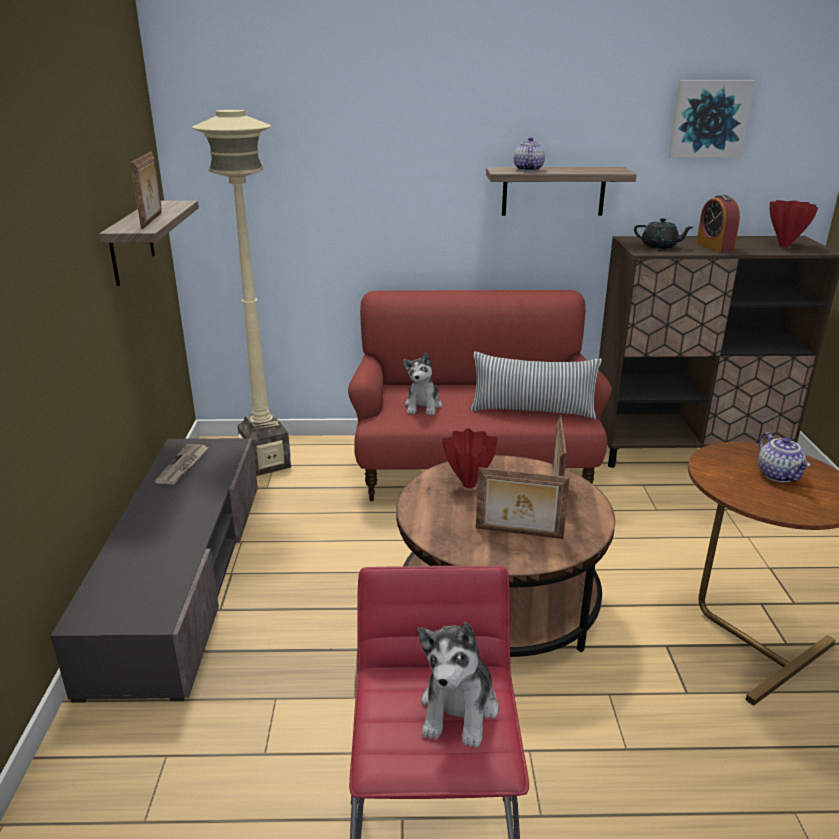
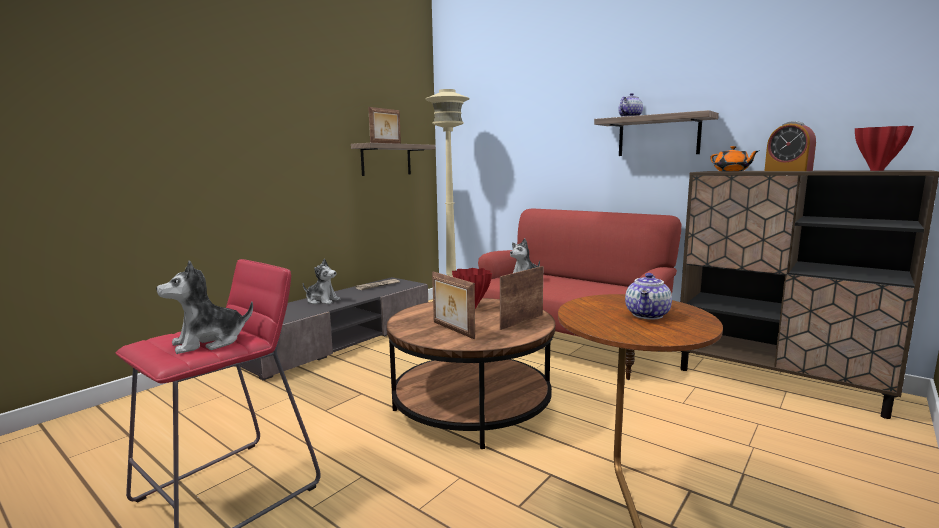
camera: 40 degrees right, 15 degrees down
(154, 530) = (322, 301): none -> plush toy
(532, 411) = (594, 294): pillow -> none
(660, 246) = (731, 171): black teapot -> orange teapot
(708, 119) = (800, 64): picture -> none
(714, 247) = (788, 171): alarm clock -> alarm clock turned 60 degrees counterclockwise

